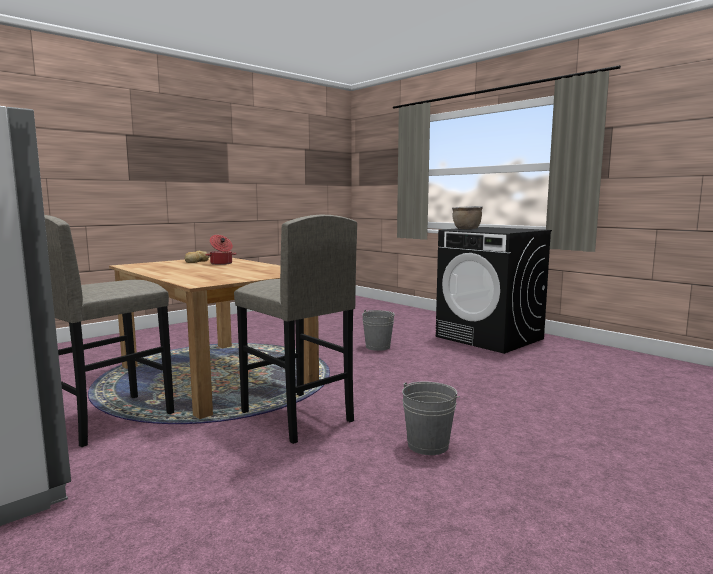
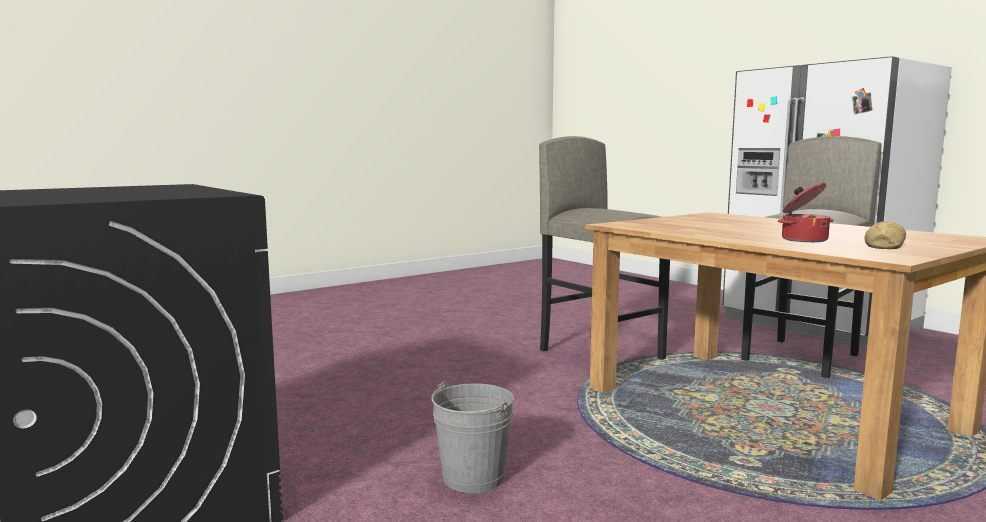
camera: 175 degrees left, 0 degrees up
(428, 445) = (477, 334): grey bucket -> none
(466, 229) = (178, 193): brown cooking pot -> none

